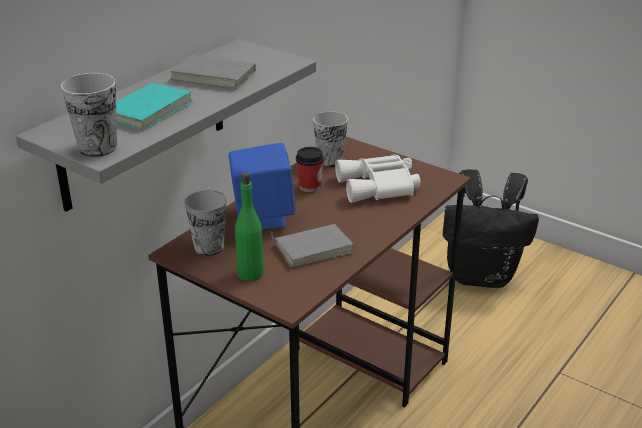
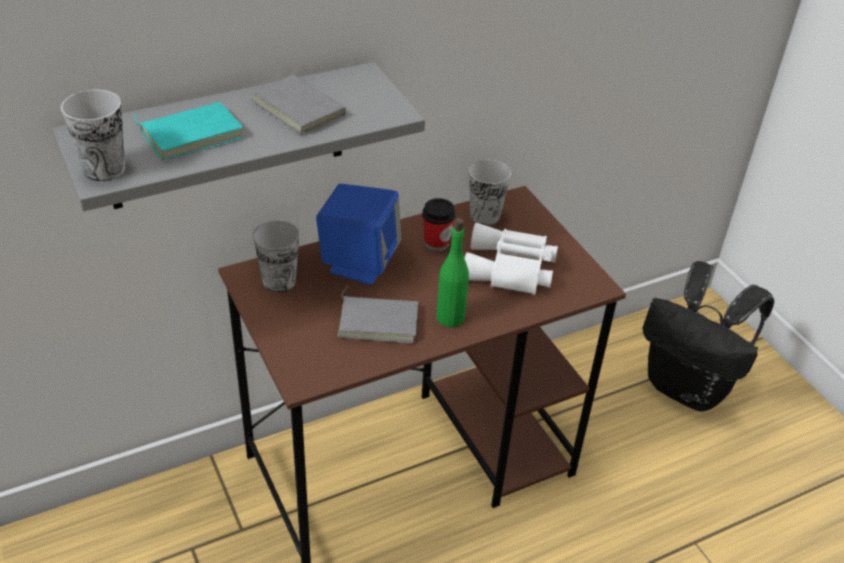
camera: 25 degrees right, 10 degrees up
(250, 273) = (294, 328): green bottle -> green bottle (450, 317)

